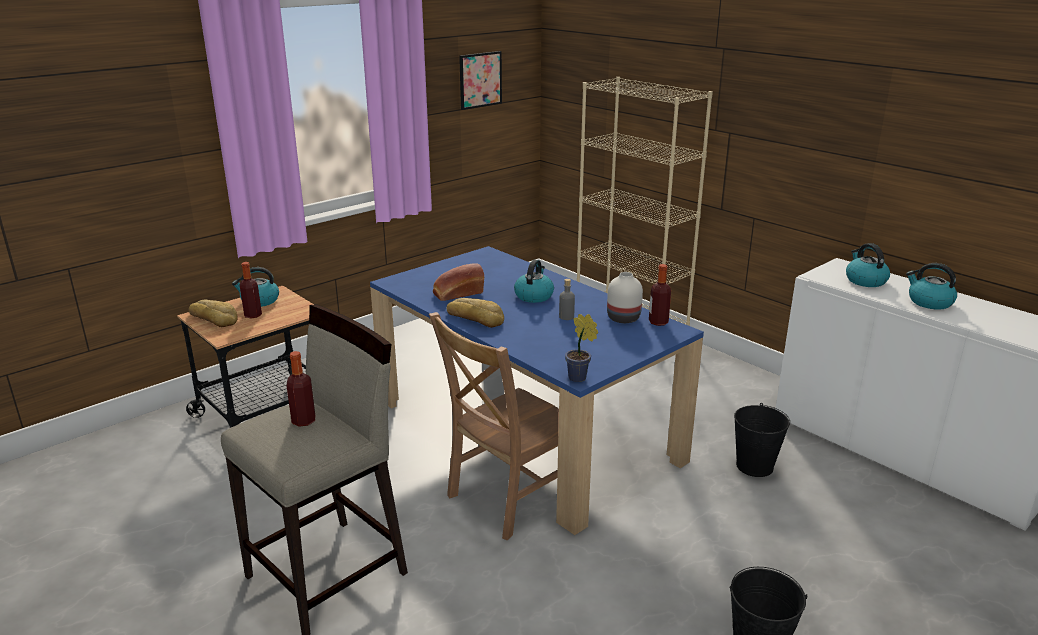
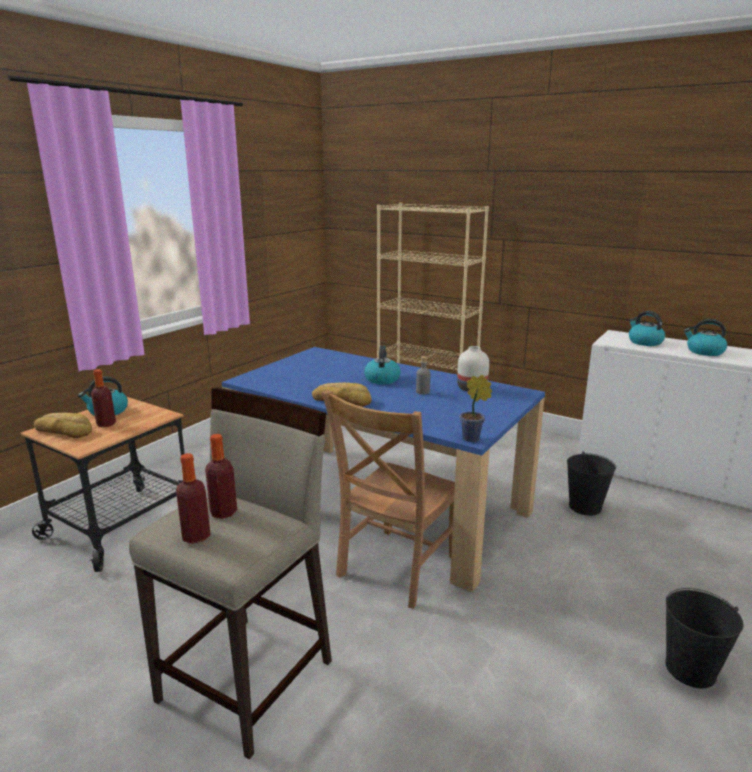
camera: 15 degrees left, 5 degrees down
(457, 294) = (312, 383): bread -> none
(480, 80) = (280, 210): picture -> none
(658, 322) = (503, 388): bottle -> bottle (196, 536)

